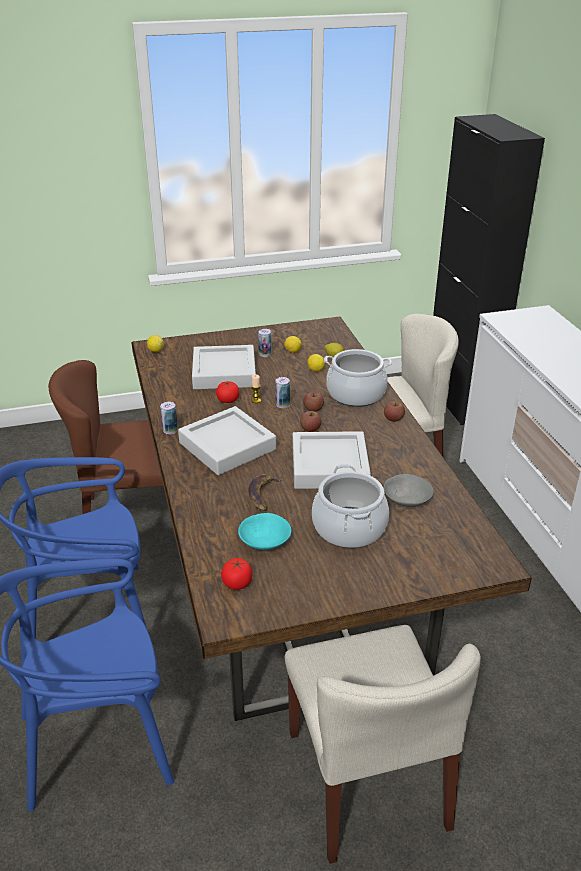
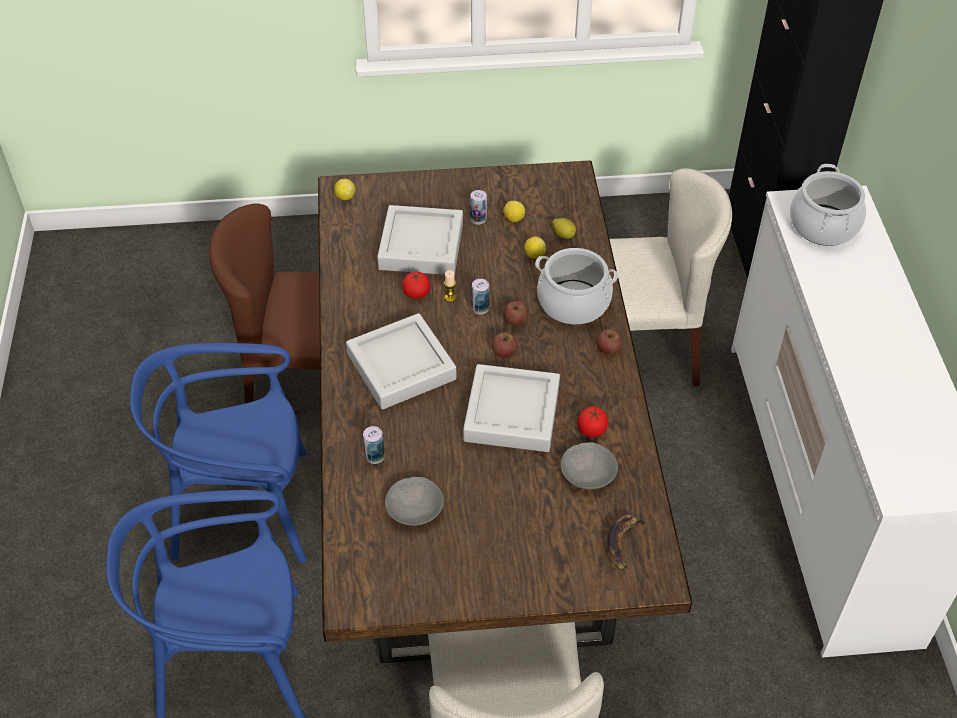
camera: 10 degrees right, 15 degrees up
(170, 430) = (340, 332): can -> can (375, 456)
(237, 583) = (373, 561): tomato -> tomato (592, 429)
(262, 494) = (426, 444): banana -> banana (623, 542)
(265, 539) = (415, 508): turquoise bowl -> grey bowl
(349, 528) = (510, 506): cooking pot -> cooking pot (823, 226)

